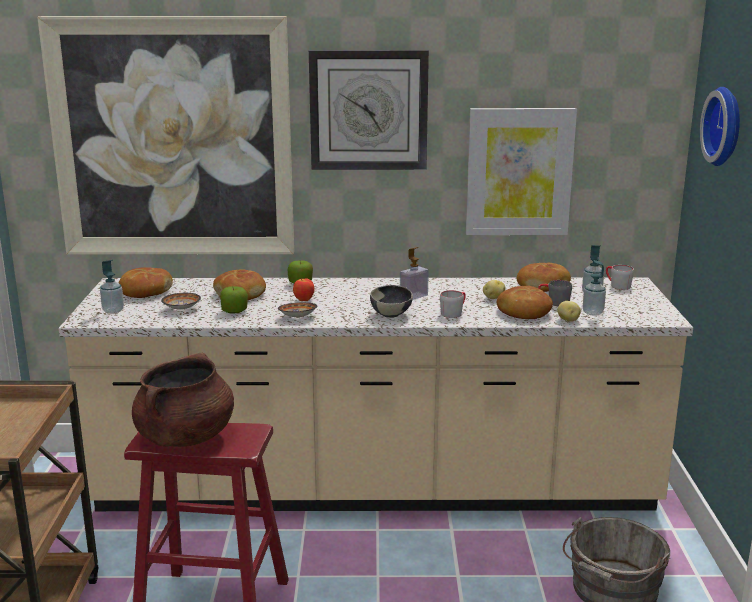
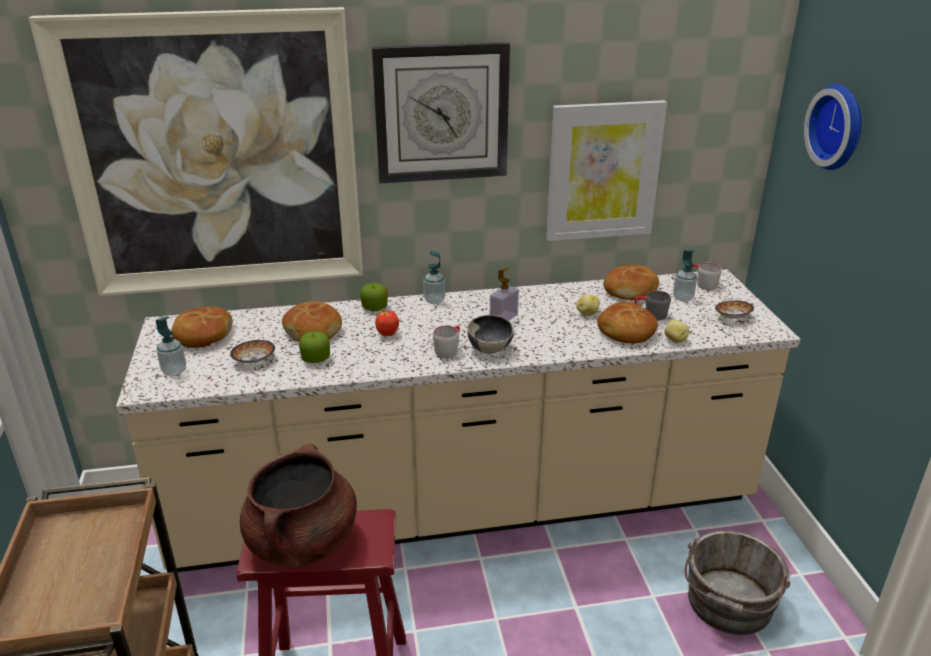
camera: 10 degrees left, 10 degrees up
(298, 317) = (390, 362): bowl -> bowl (732, 317)
(454, 313) = (555, 339): grey mug -> grey mug (449, 349)
(593, 312) = (695, 326): soap dispenser -> soap dispenser (434, 300)

